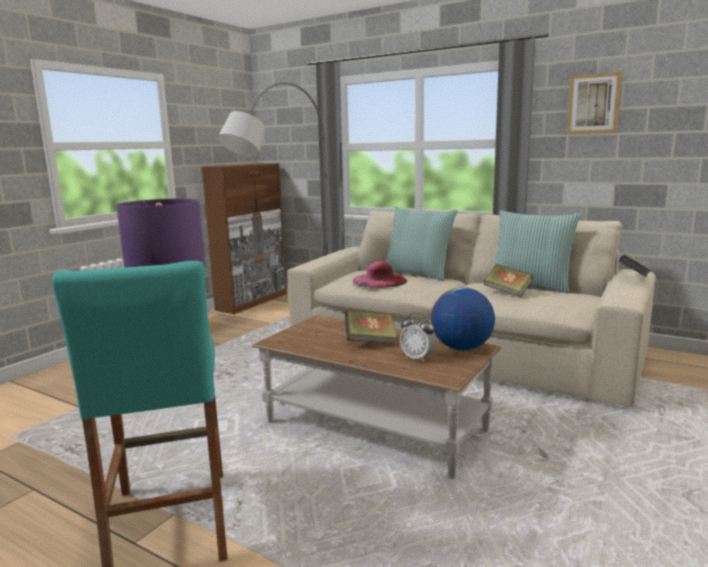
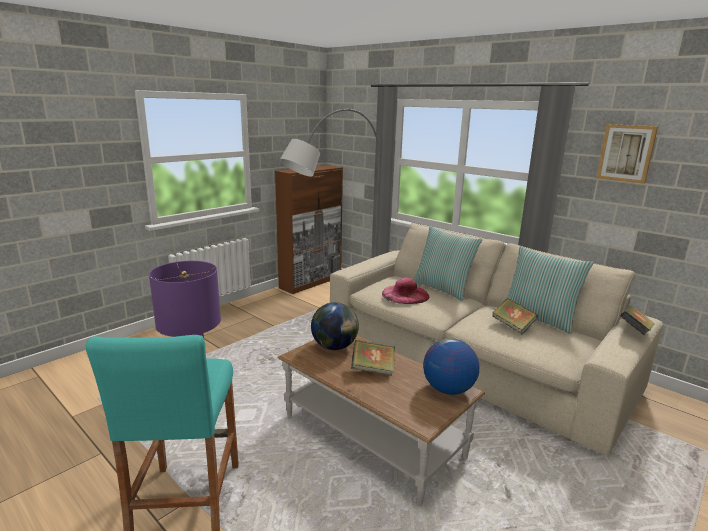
camera: 10 degrees right, 5 degrees up
(317, 329) = (334, 347): none -> globe
(417, 358) = (405, 396): alarm clock -> none

